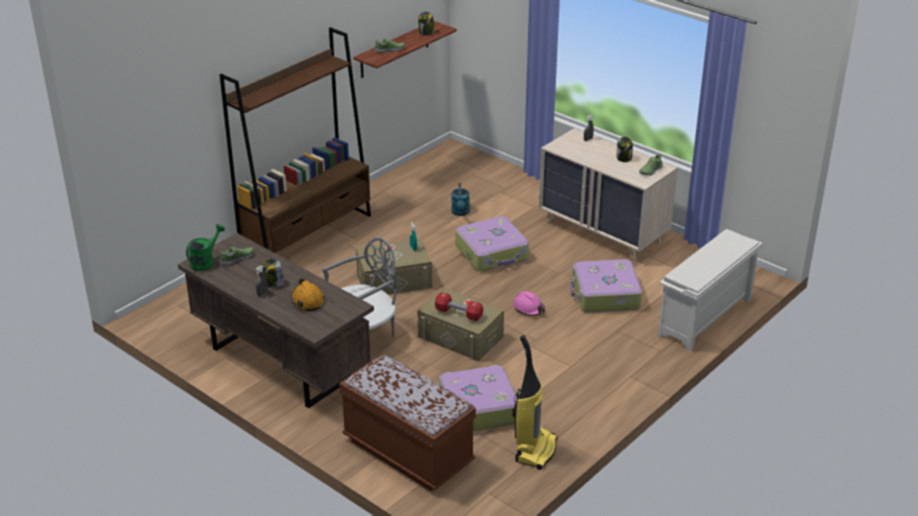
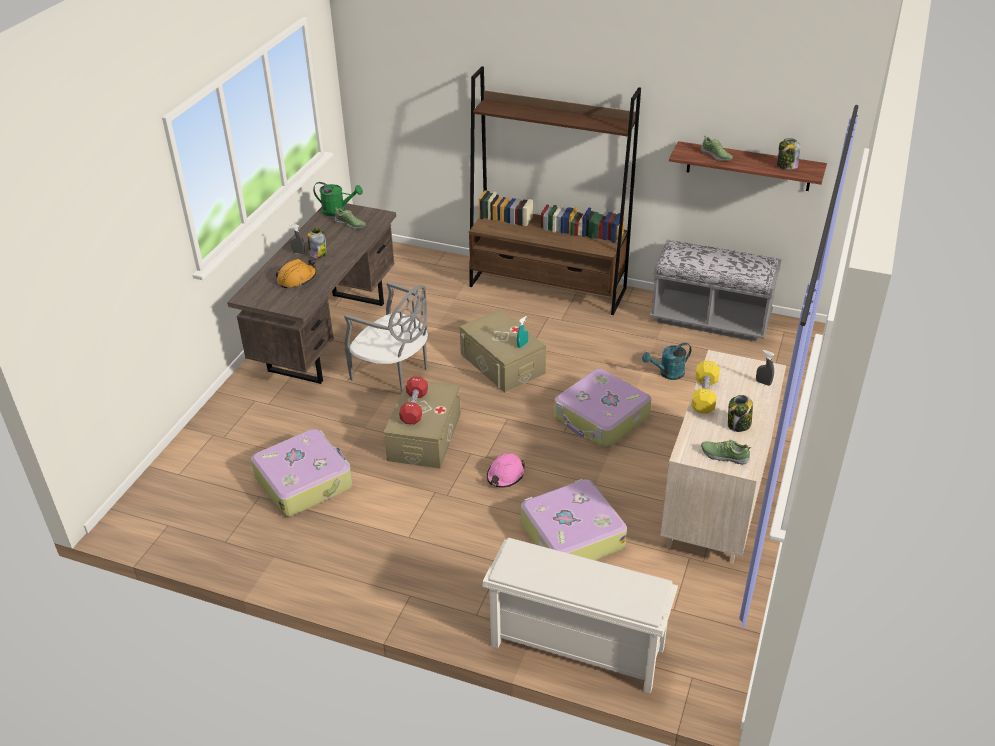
camera: 70 degrees right, 5 degrees up
(408, 452) = (219, 451): brown bench -> none
(409, 178) = (710, 319): none -> grey bench
(535, 450) = (246, 542): vacuum cleaner -> none
(588, 161) = (704, 395): none -> yellow dumbbell

